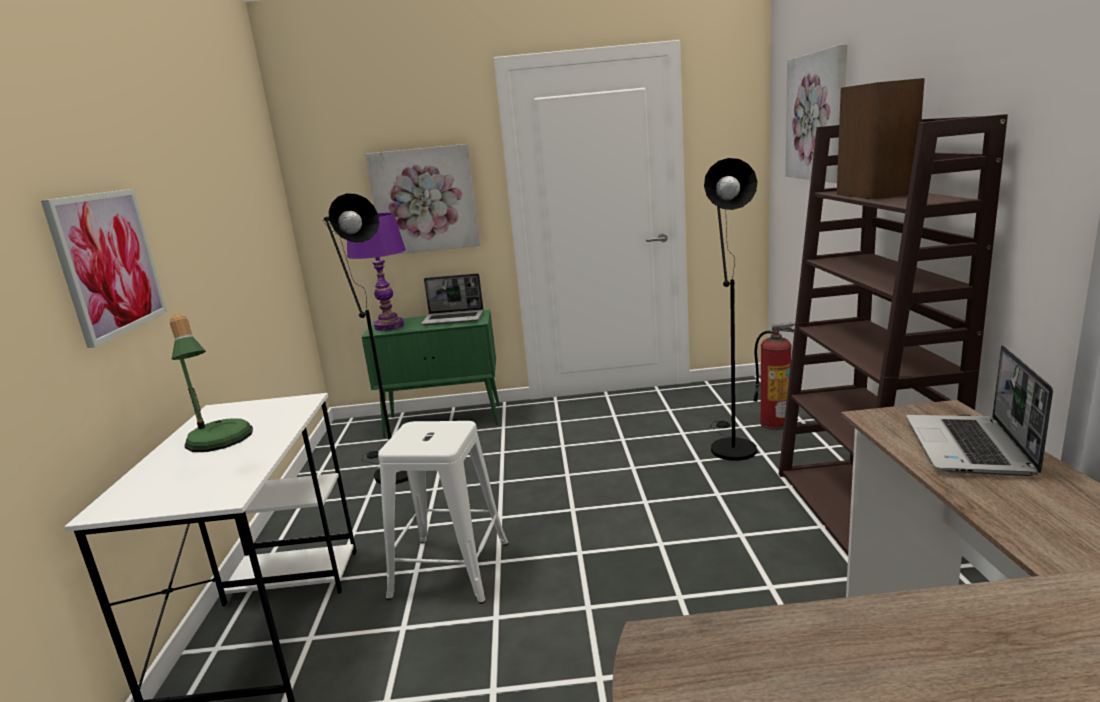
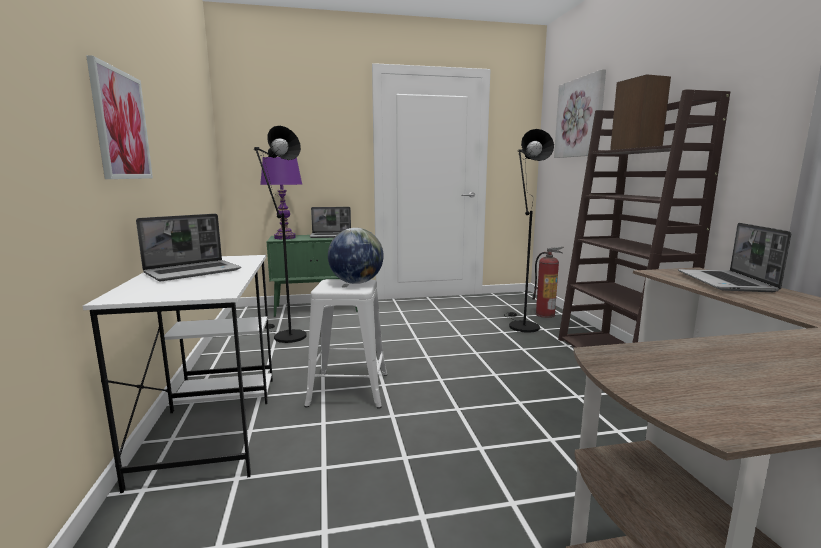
camera: 10 degrees left, 5 degrees down
(219, 443) = (194, 272): table lamp -> laptop
(424, 200) = (316, 153): picture -> none
(445, 430) = (356, 282): none -> globe

